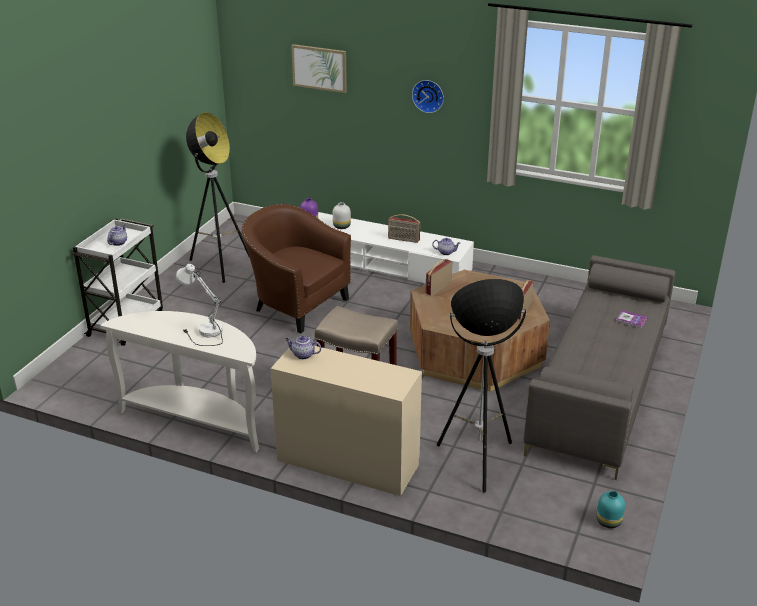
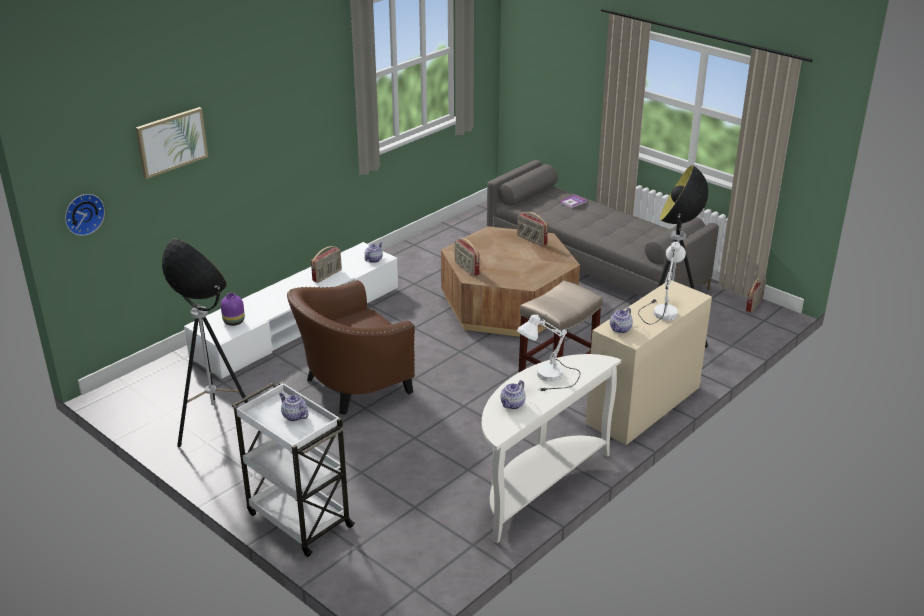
camera: 70 degrees left, 0 degrees up
(159, 322) = (512, 404): none -> teapot
(342, 226) = (265, 304): white vase -> none
(350, 372) = (659, 311): none -> white table lamp
(428, 95) = (288, 116): wall clock -> wall clock (83, 213)
(609, 521) = (754, 305): turquoise vase -> radio

